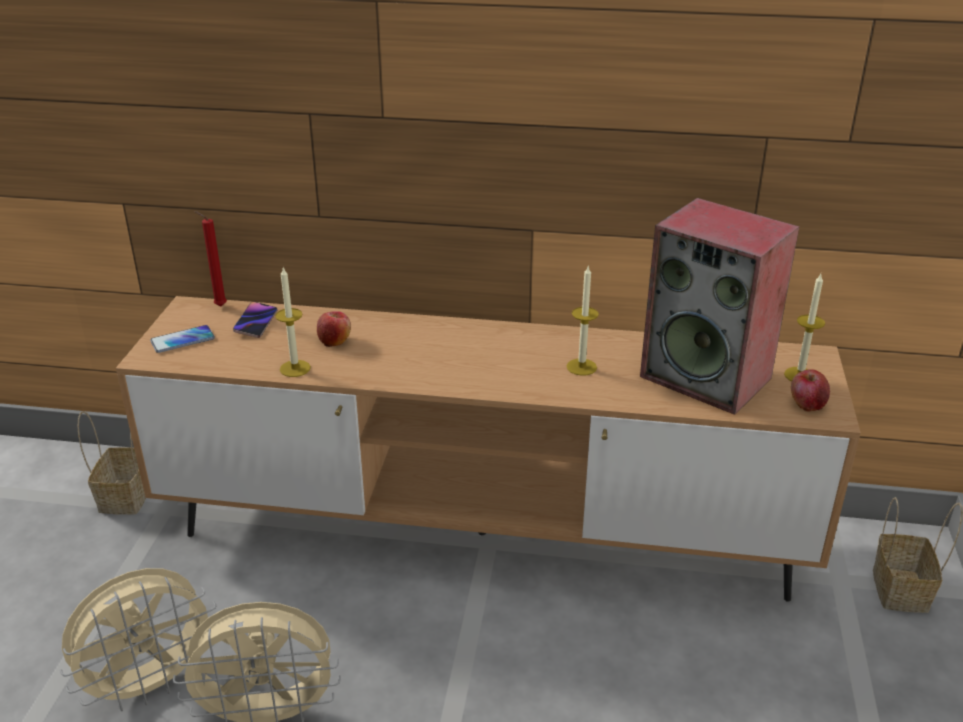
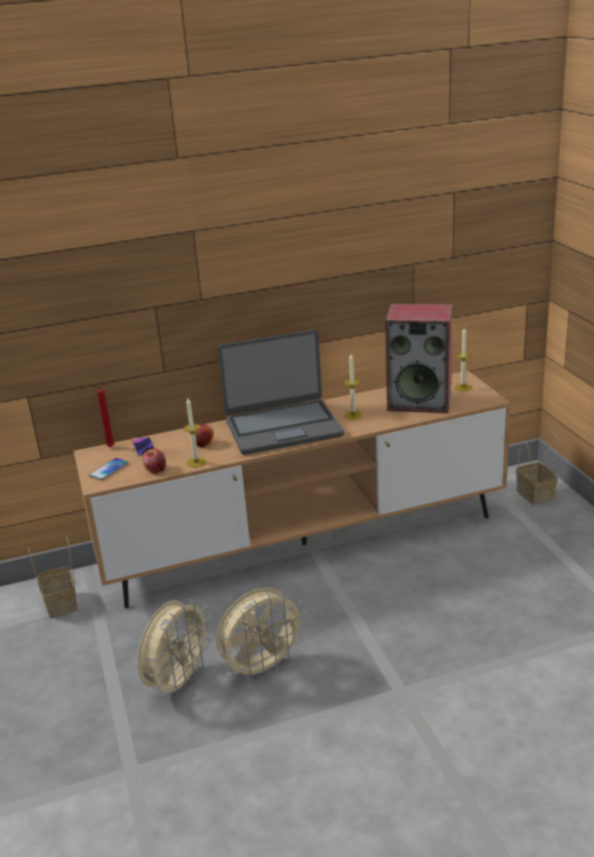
camera: 25 degrees left, 5 degrees down
(462, 353) = (283, 428): none -> laptop
(807, 403) = (477, 398): apple -> apple (155, 469)

